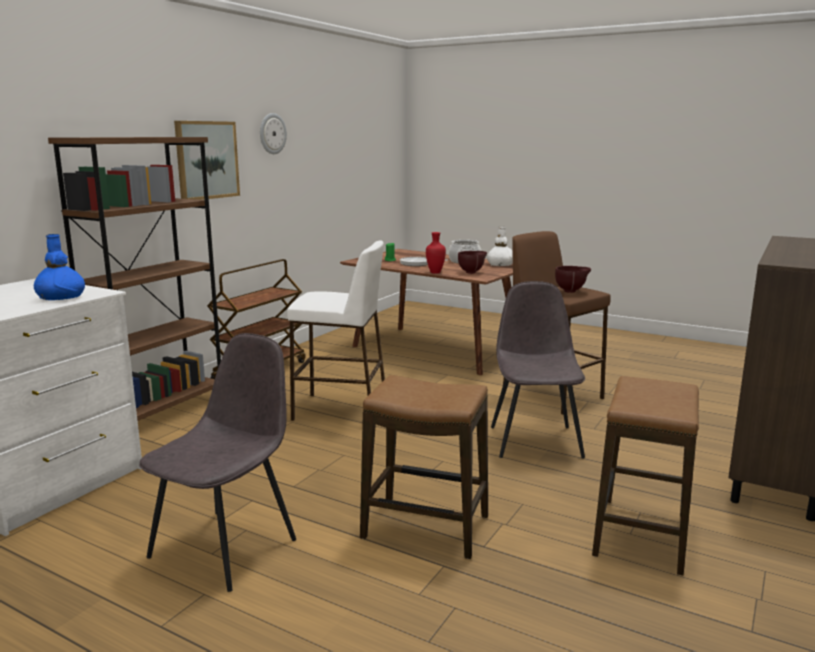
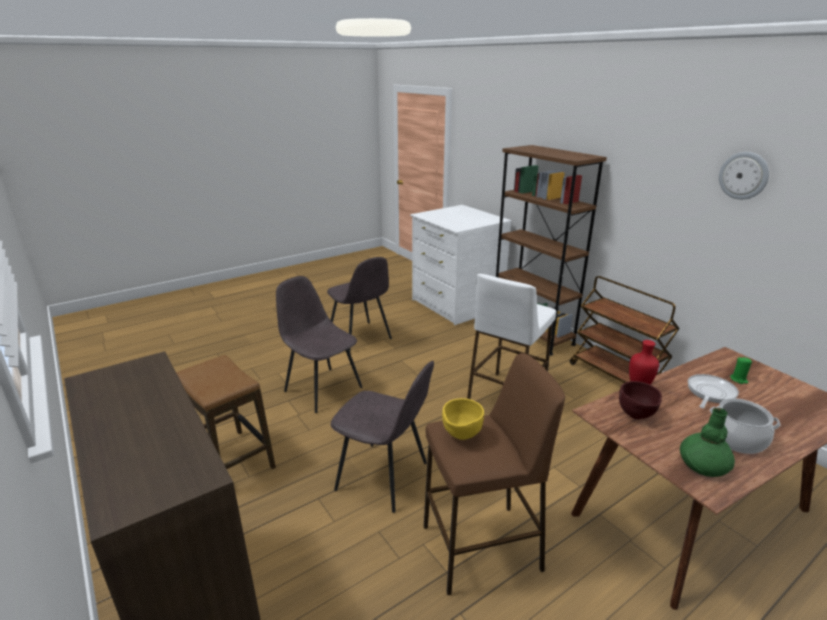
camera: 115 degrees right, 10 degrees up
(61, 298) = (451, 223): blue vase -> none
(206, 160) = (643, 184): picture -> none
(425, 527) = (322, 388): stool -> grey chair
(500, 265) = (703, 465): white vase -> green vase
(571, 291) = (461, 436): brown bowl -> yellow bowl

